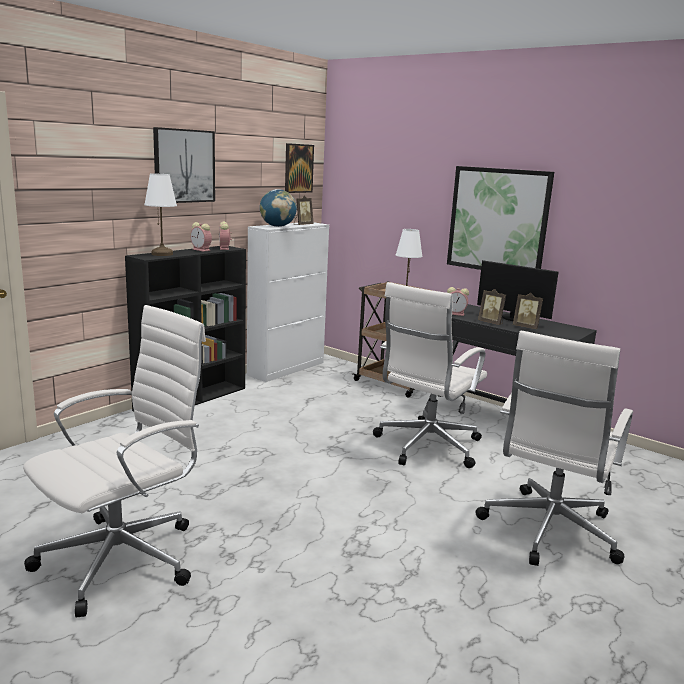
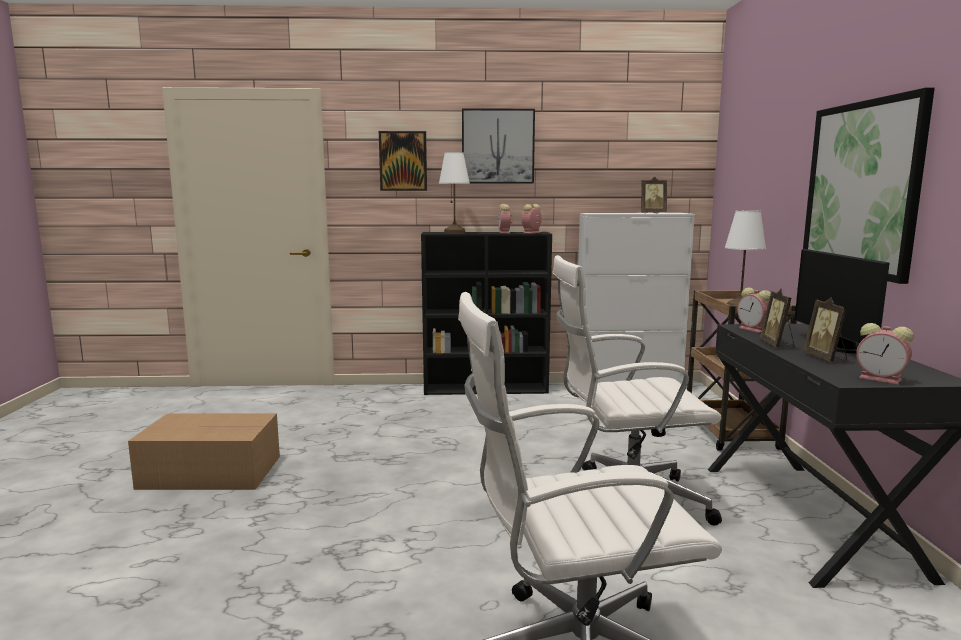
camera: 50 degrees right, 5 degrees down
(124, 558) = (212, 472): white office chair -> cardboard box
(277, 226) = (612, 213): globe -> none
(298, 168) = (668, 147): picture -> picture (403, 161)
(569, 335) = (882, 379): none -> alarm clock

